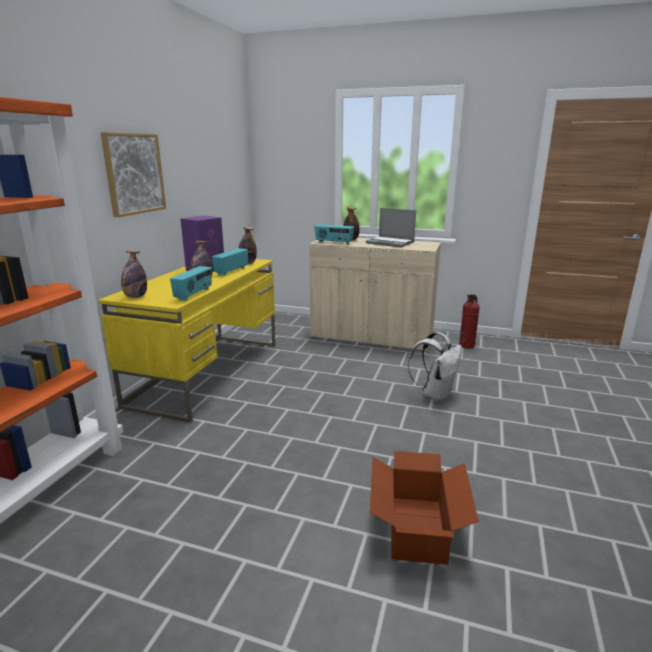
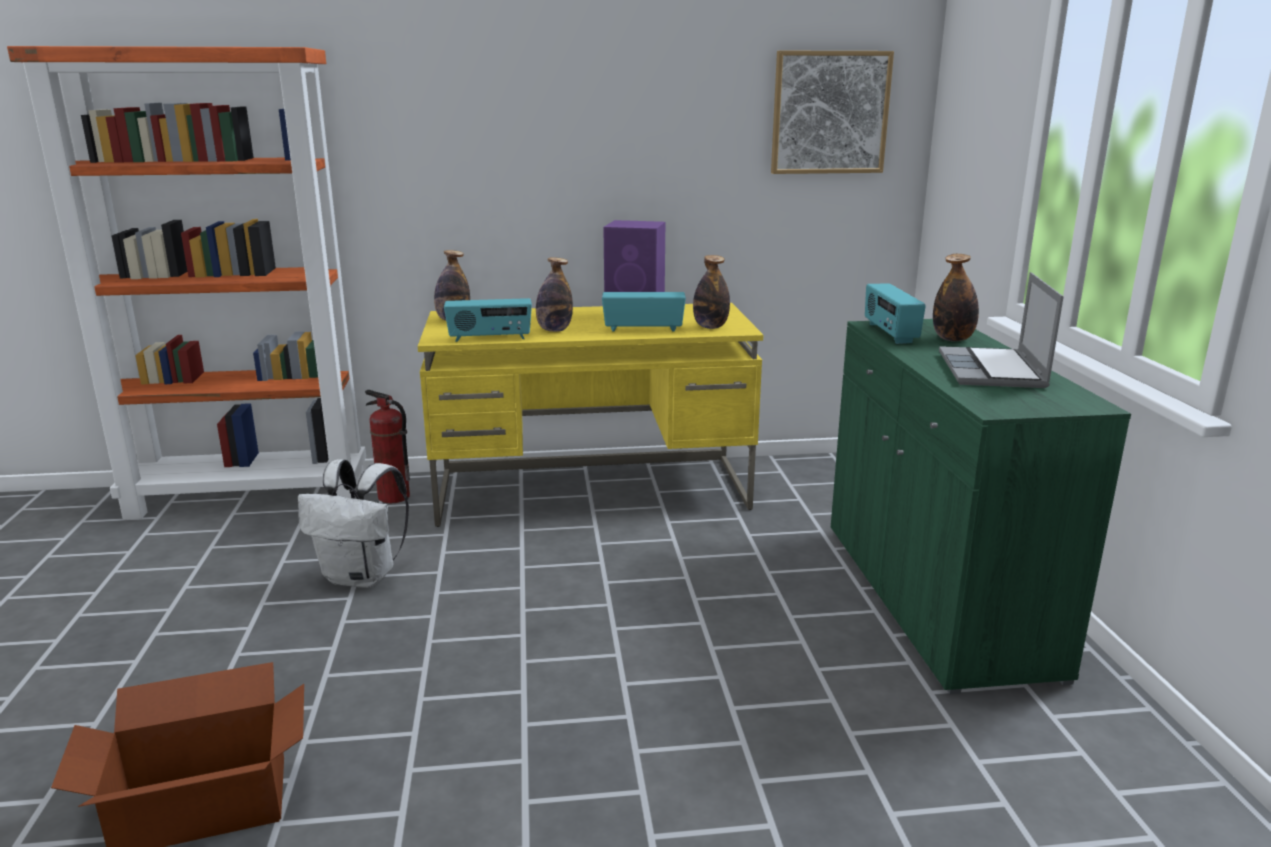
camera: 65 degrees right, 0 degrees up
(134, 174) = (540, 139): picture -> picture (830, 113)
(372, 337) = (934, 597): beige cabinet -> green cabinet
(435, 394) = (713, 748): white backpack -> white backpack (362, 577)
(467, 345) = (1088, 761): fire extinguisher -> fire extinguisher (393, 497)

